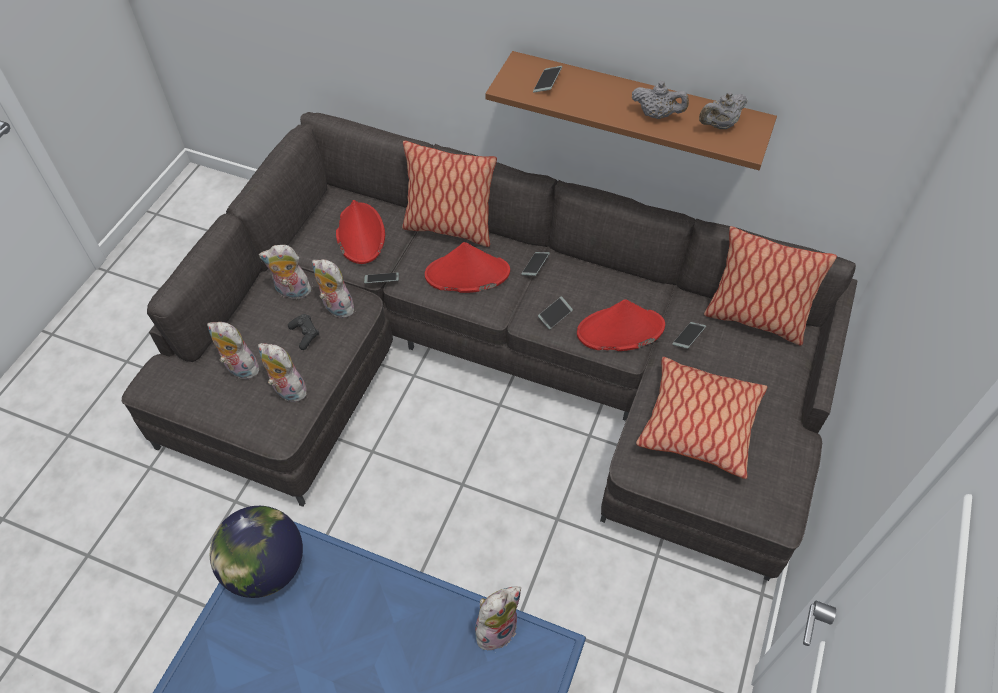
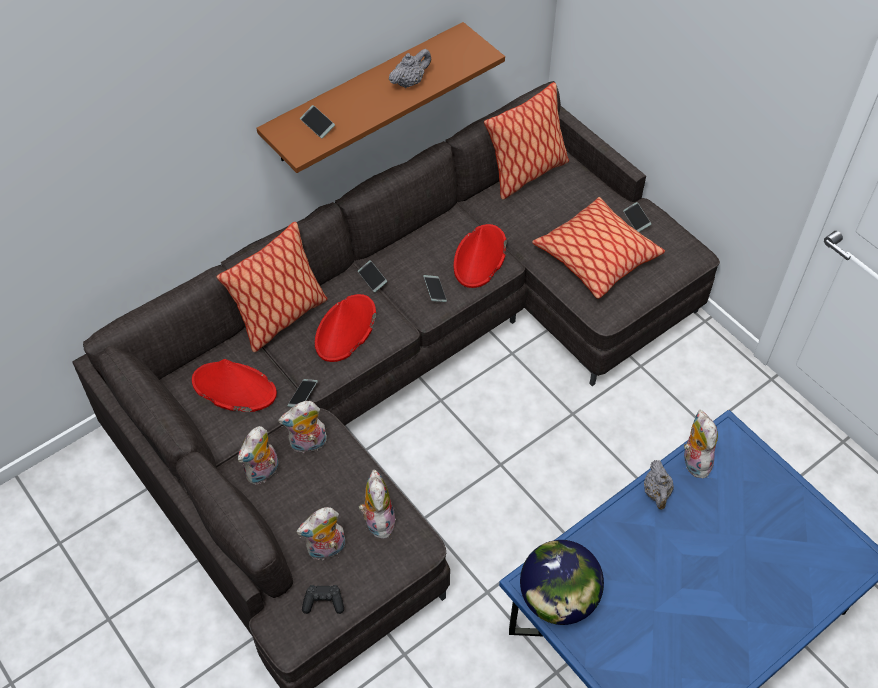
camera: 60 degrees left, 0 degrees up
(287, 390) = (377, 520): plush toy -> plush toy turned 105 degrees clockwise
(305, 334) = (324, 480): black game controller -> black game controller (323, 602)
(688, 337) = (515, 220): phone -> phone (636, 220)
(719, 125) = (449, 55): grey teapot -> grey teapot (656, 493)

